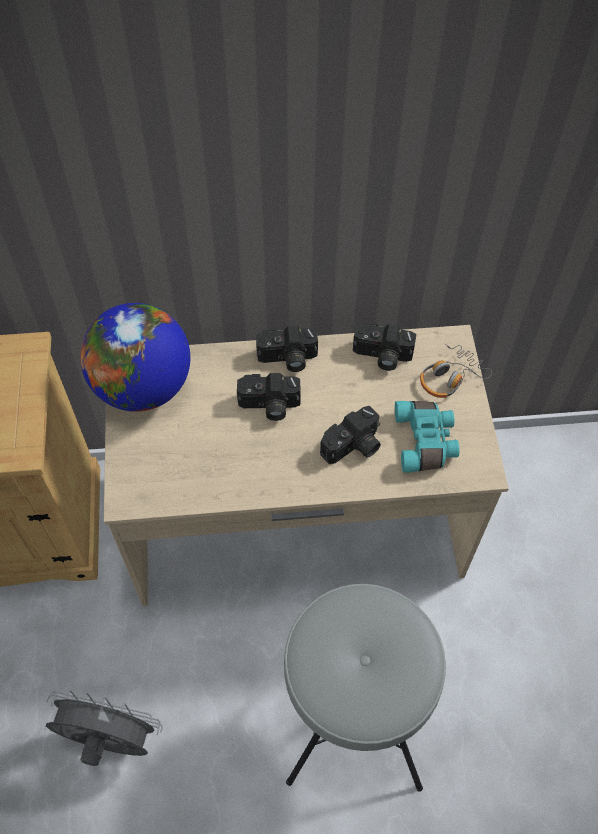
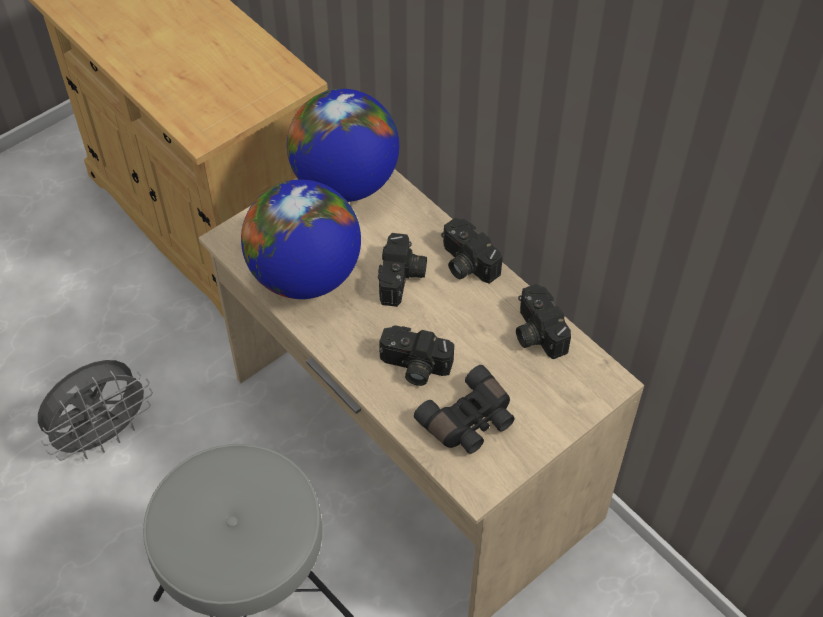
camera: 55 degrees right, 5 degrees down
(109, 741) = (104, 435): grey fan -> grey fan turned 75 degrees clockwise
(210, 467) = (305, 276): none -> globe
(269, 406) = (402, 279): camera -> camera turned 135 degrees counterclockwise
(426, 441) = (469, 422): turquoise binoculars -> black binoculars
(450, 377) = (562, 402): headphones -> none

